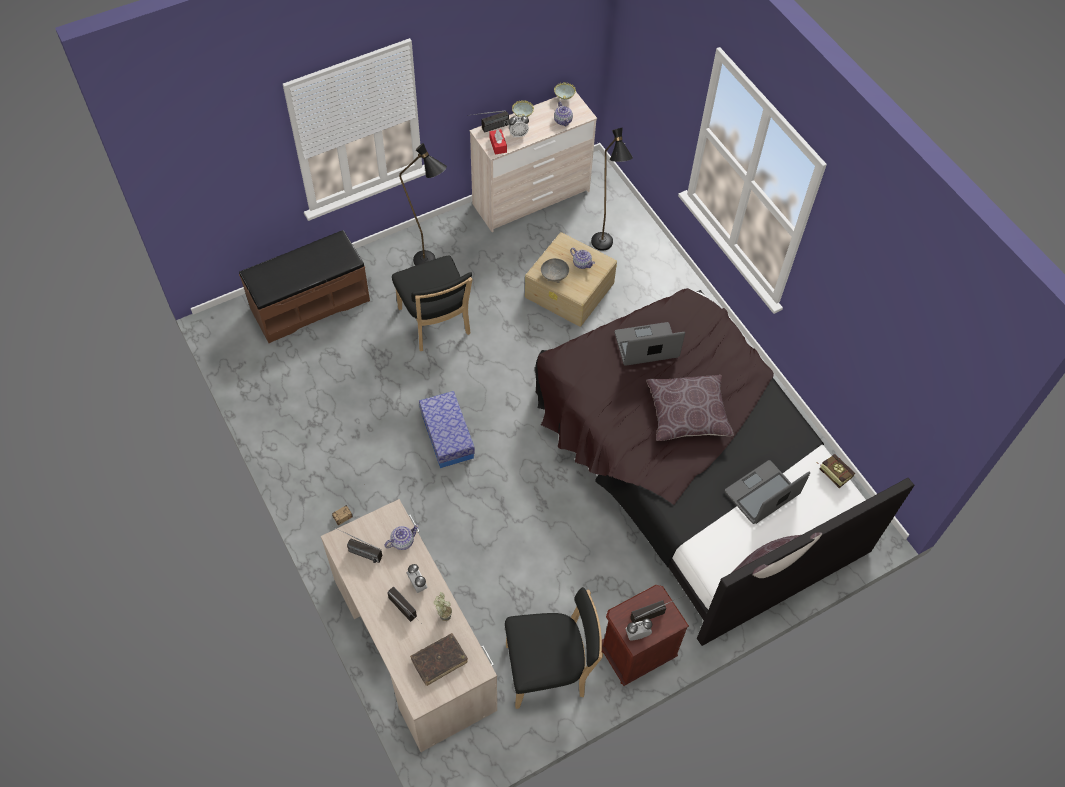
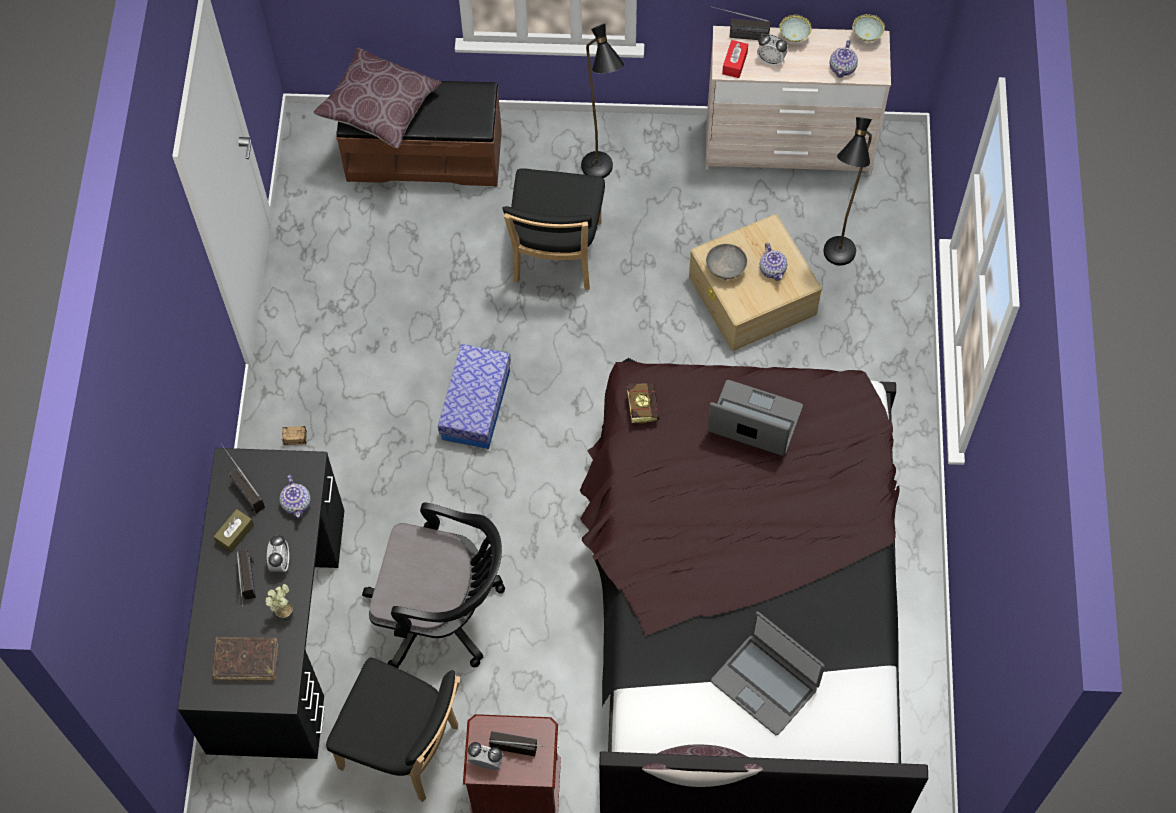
camera: 35 degrees right, 5 degrees up
(373, 583) = (235, 534): none -> brown tissue box
(402, 541) = (297, 503): teapot -> teapot turned 75 degrees clockwise
(414, 642) = (278, 628): beige desk -> black desk
(514, 573) = (443, 613): none -> black office chair
(687, 414) = (743, 534): brown pillow -> brown pillow (379, 107)
(762, 494) = (765, 684): laptop -> laptop turned 135 degrees counterclockwise
(832, 472) = (876, 707): book -> book (641, 405)

